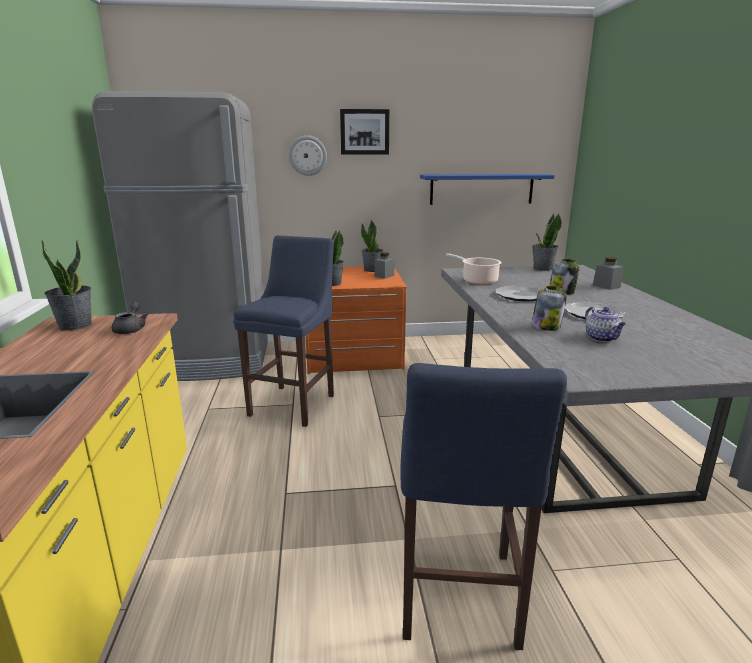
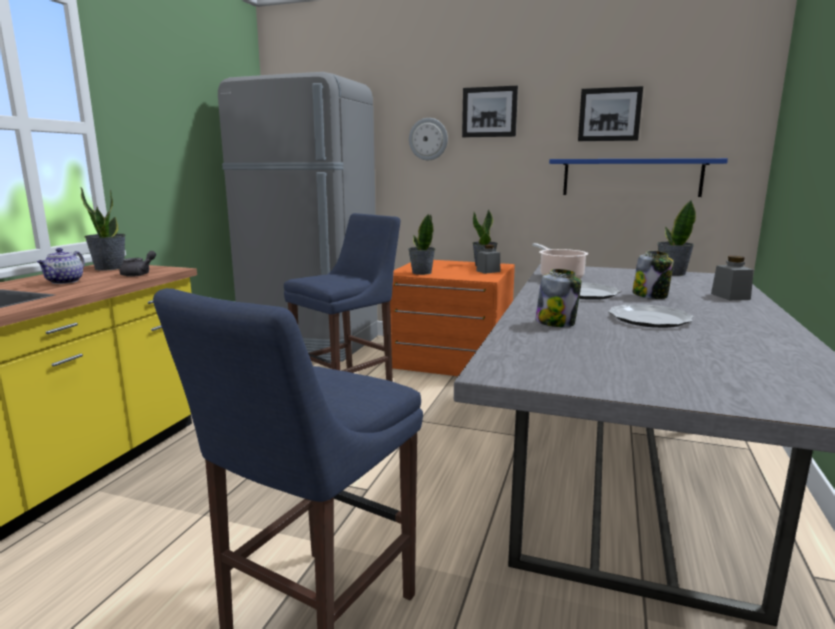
camera: 25 degrees right, 5 degrees down
(464, 137) = (609, 114): none -> picture
(602, 338) = (610, 342): teapot -> teapot (64, 282)

